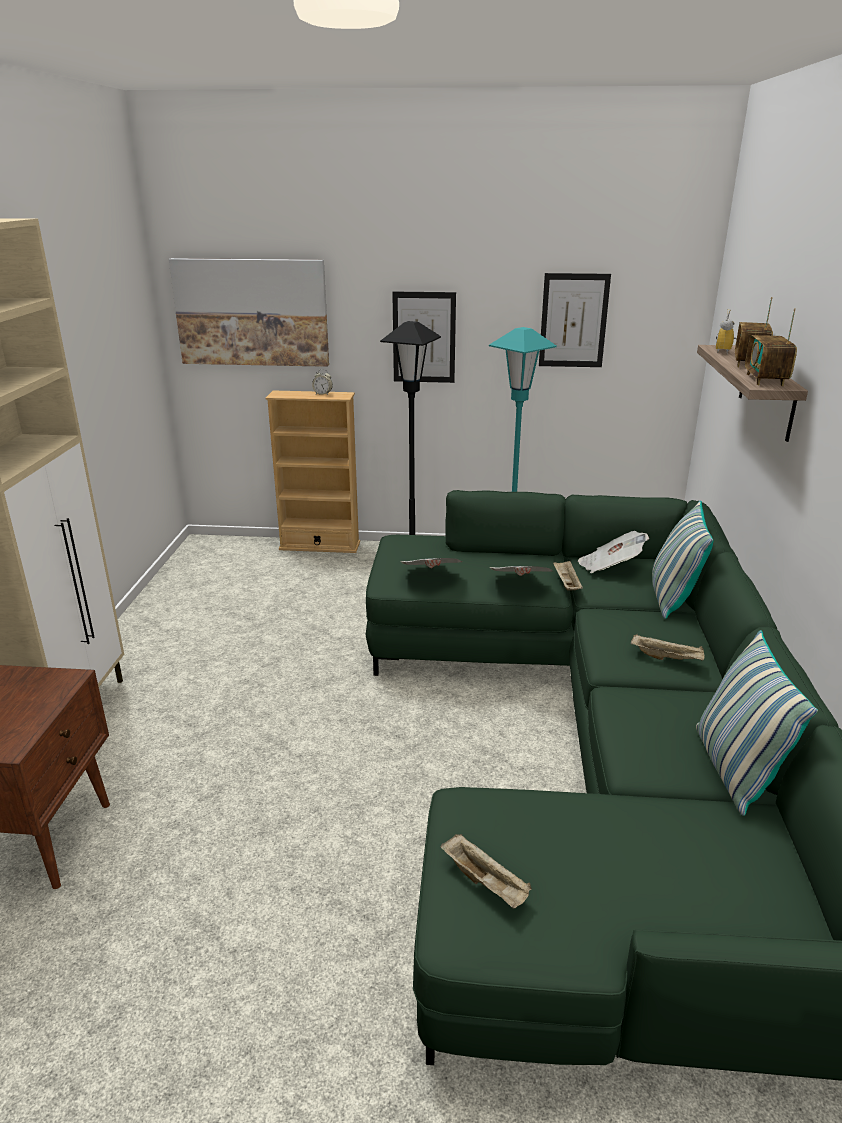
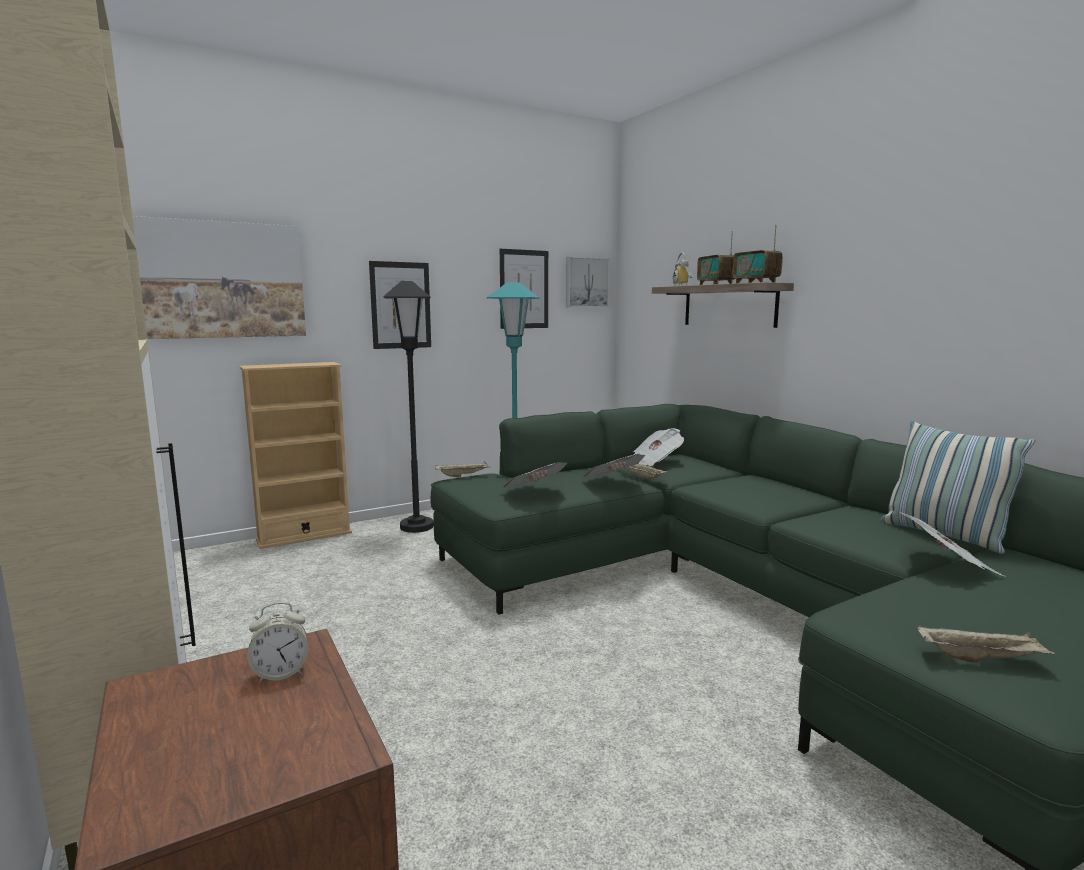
camera: 35 degrees left, 15 degrees down
(323, 394) = (305, 363): alarm clock -> alarm clock (281, 673)
(657, 802) = (947, 567): none -> newspaper
(664, 312) = (586, 282): none -> picture
(667, 658) = (788, 495): beige tray -> beige tray (463, 476)
(672, 598) = (723, 469): pillow -> none

